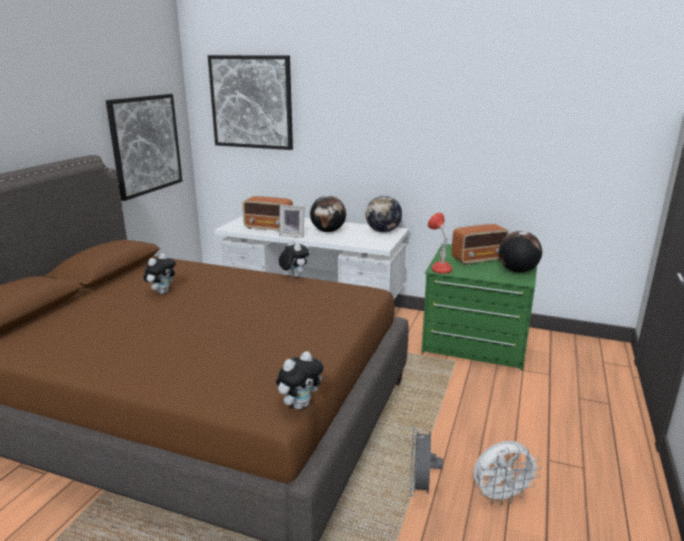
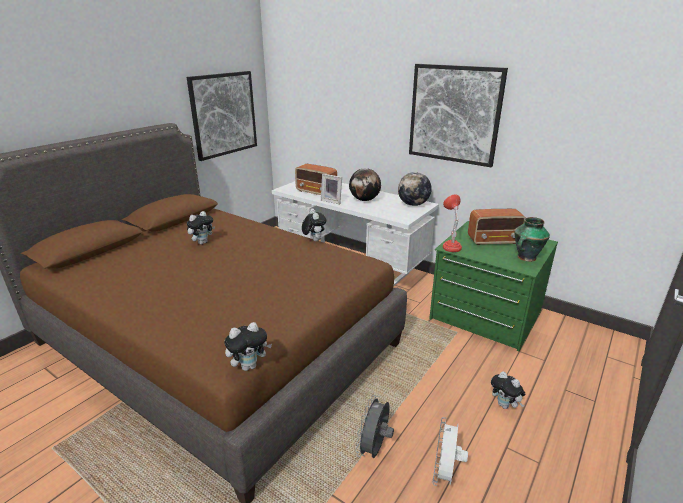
camera: 15 degrees right, 5 degrees up
(251, 102) = (314, 80): picture -> picture (454, 114)
(501, 496) = (444, 474): white fan -> white fan turned 105 degrees clockwise
(517, 271) = (526, 258): globe -> vase
(530, 422) = (505, 405): none -> plush toy

